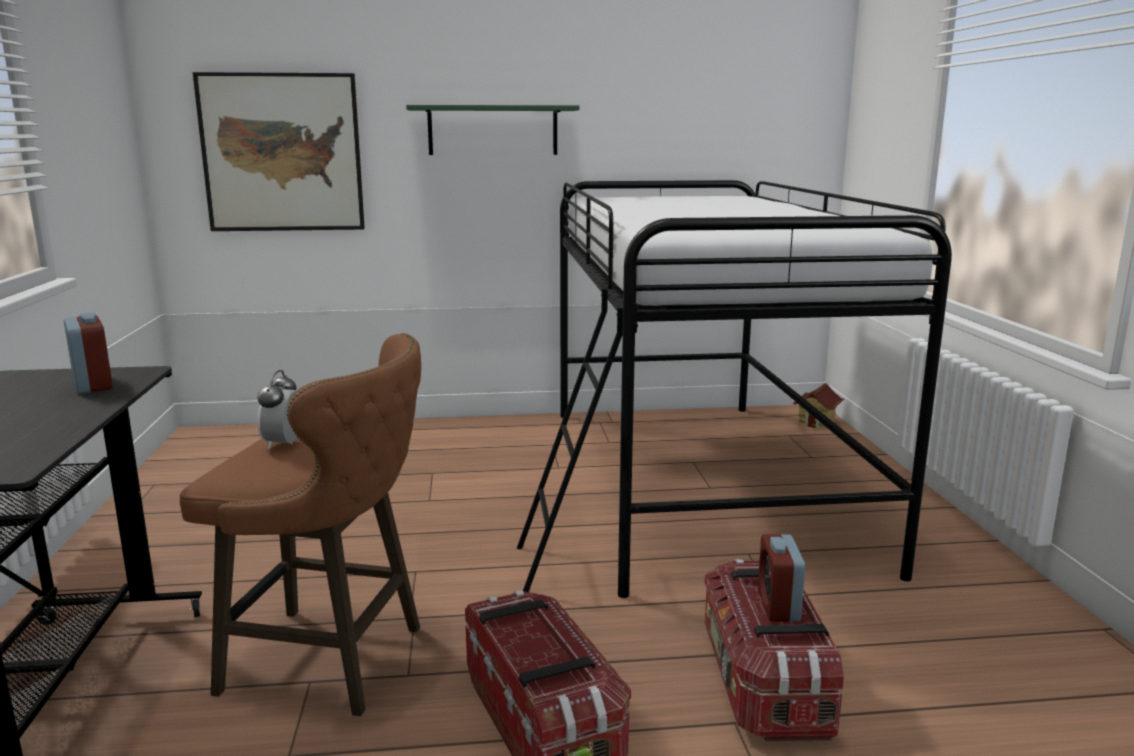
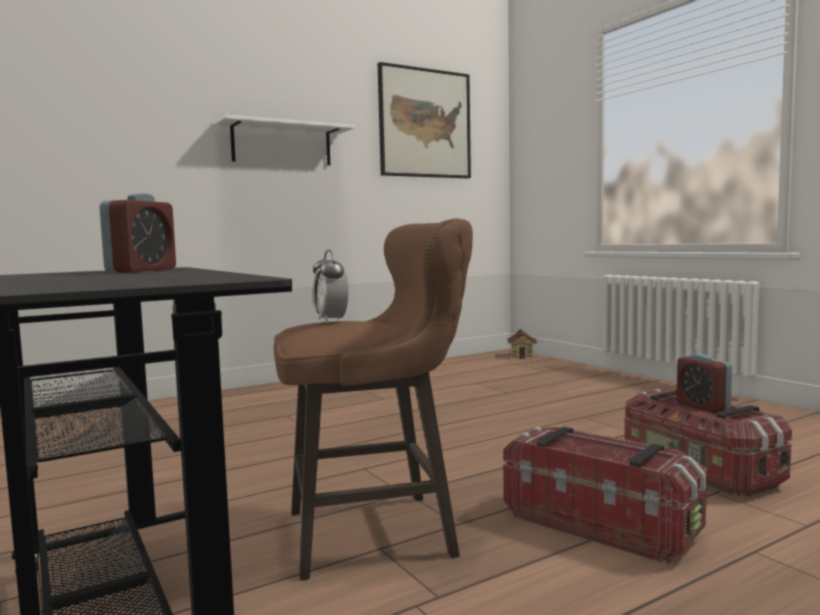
camera: 25 degrees left, 10 degrees down
(92, 384) = (141, 270): alarm clock -> alarm clock turned 75 degrees clockwise
(282, 153) = (101, 153): picture -> picture (425, 123)
(493, 130) = (282, 144): green shelf -> white shelf
(693, 483) = (492, 392): black bed -> none

